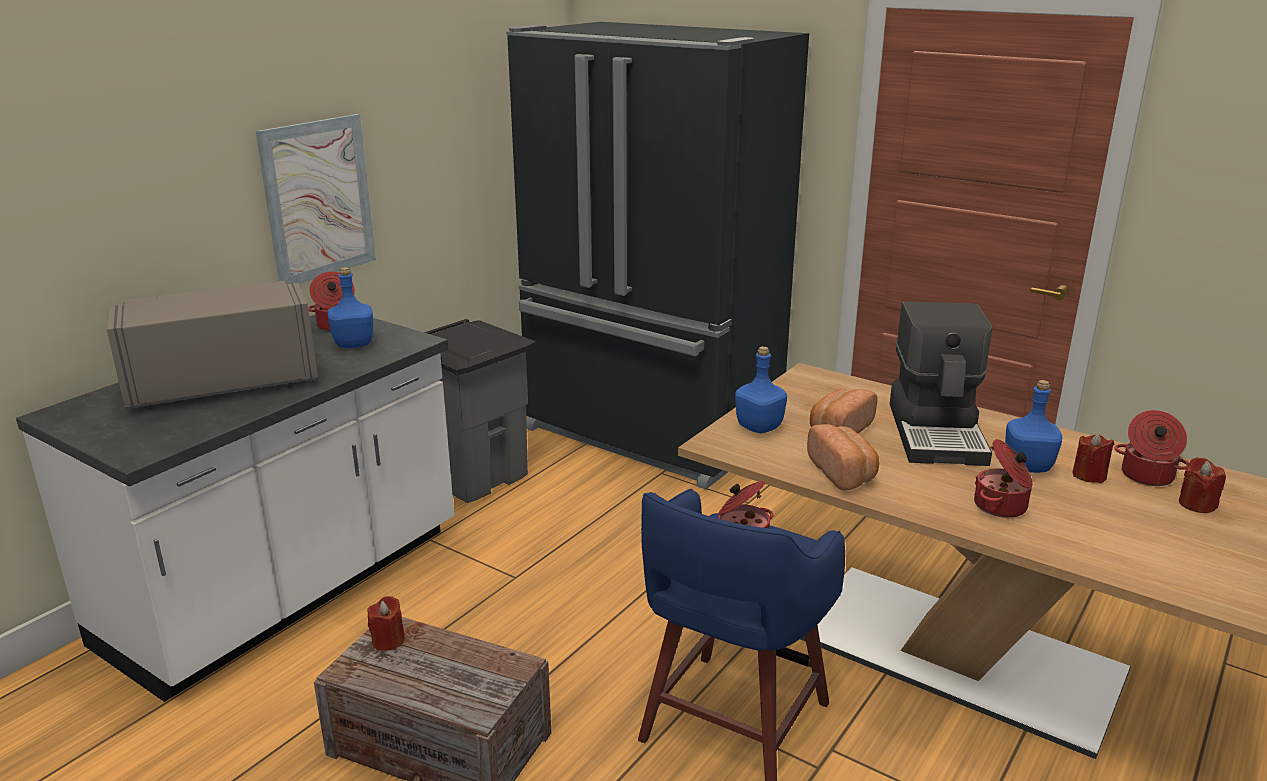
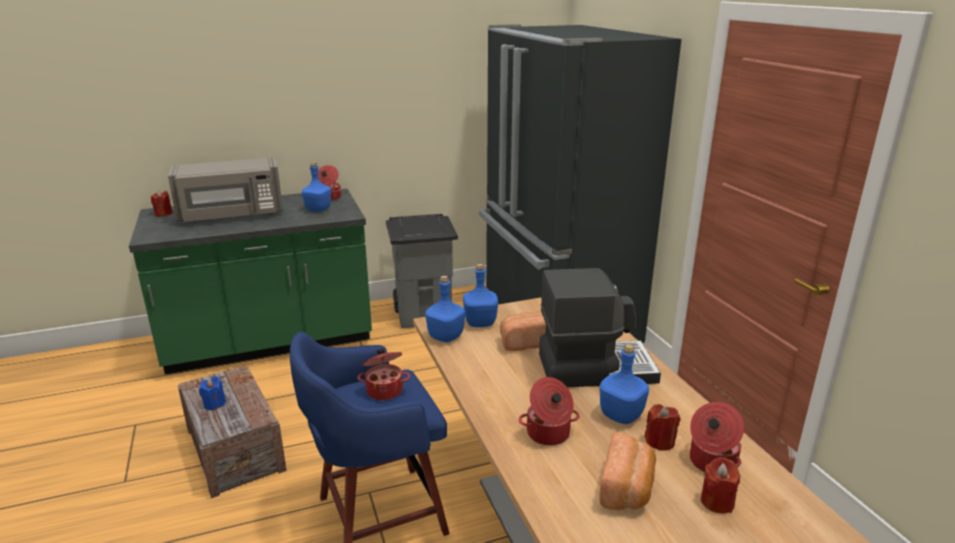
camera: 35 degrees right, 0 degrees up
(223, 384) = (232, 215): grey microwave -> grey microwave turned 150 degrees clockwise
(287, 589) = (270, 341): white counter -> green counter
(318, 199) = (343, 122): picture -> none
(388, 640) = (227, 379): red candle -> red candle (163, 214)
(421, 678) = (214, 404): none -> blue candle
(749, 453) = (446, 336): none -> blue bottle
(843, 473) = (481, 369): bread -> bread (627, 488)
(938, 433) = (595, 367): coffee machine -> coffee machine turned 135 degrees counterclockwise

